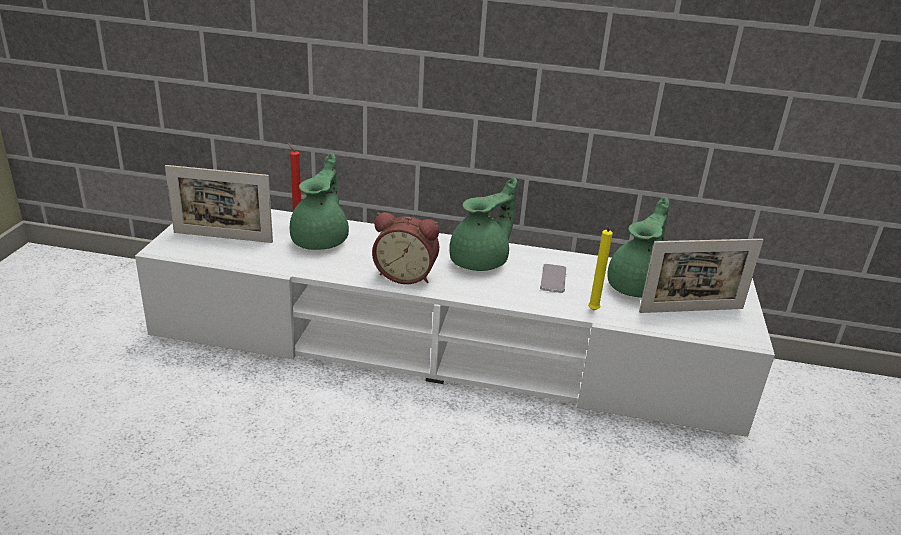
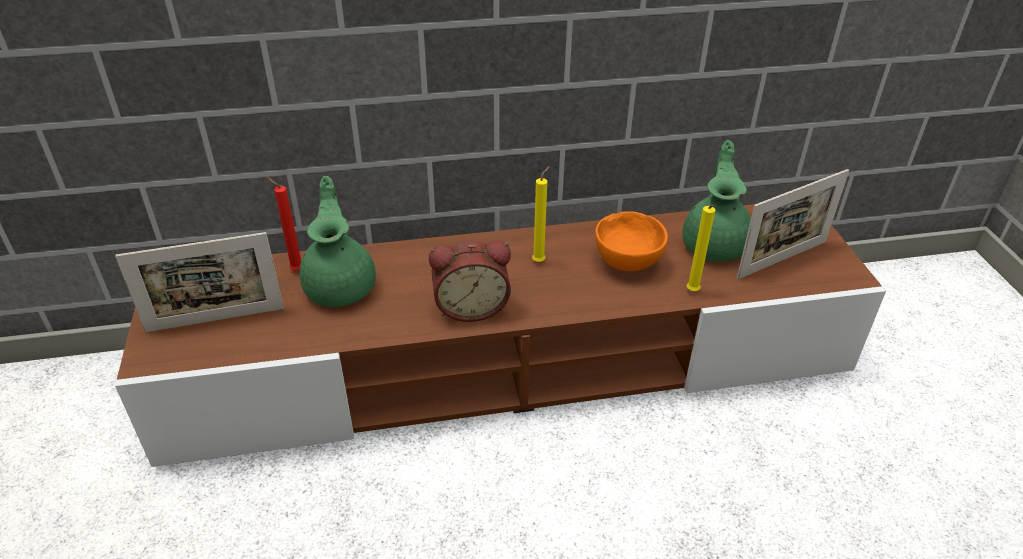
camera: 20 degrees left, 10 degrees up
(446, 349) = (512, 363): white tv stand -> brown tv stand
(481, 261) = (540, 261): green teapot -> yellow candle
(553, 279) = (628, 261): phone -> orange bowl

